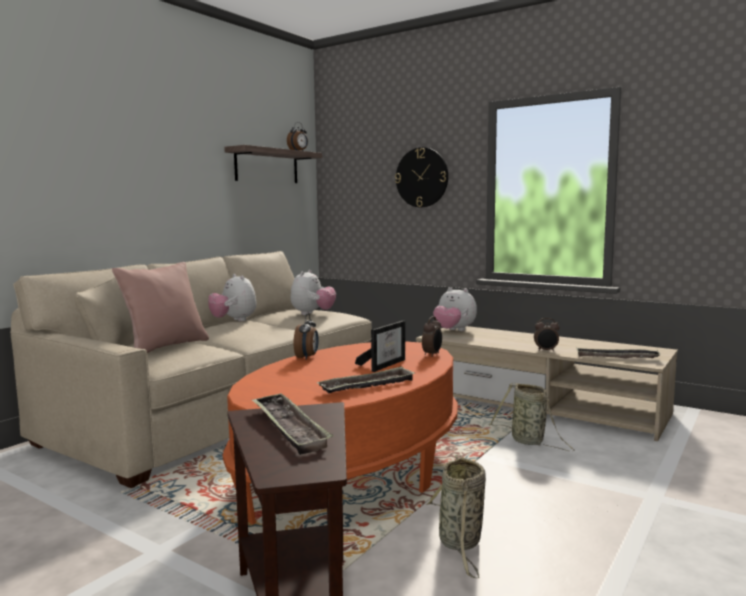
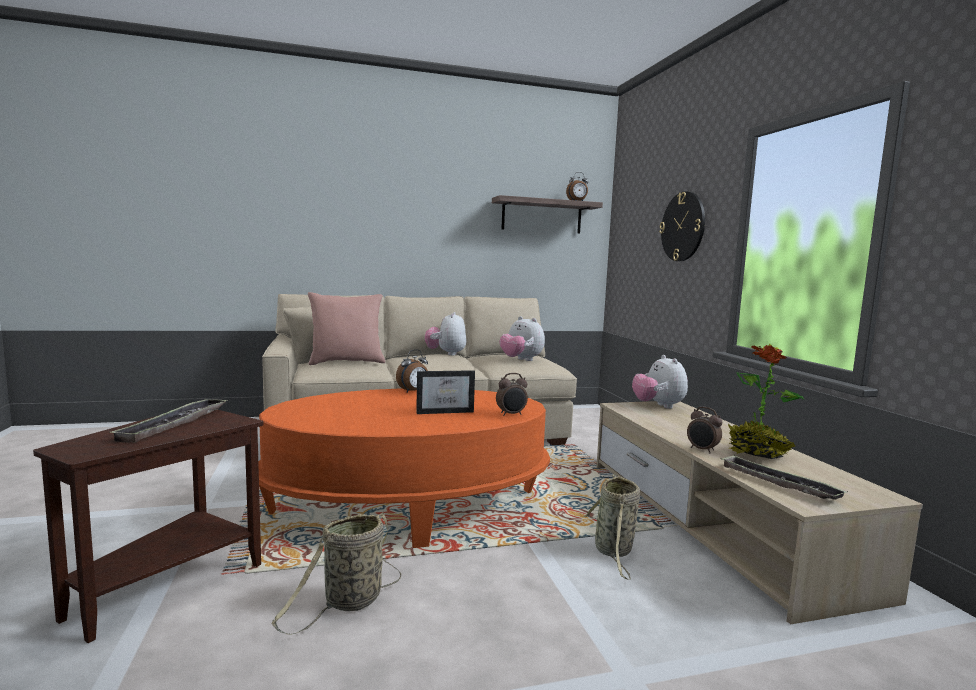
camera: 40 degrees right, 0 degrees up
(312, 314) = (521, 360): plush toy -> plush toy turned 75 degrees clockwise
(367, 386) = (374, 422): tray -> none
(572, 345) = (757, 454): none -> potted plant

